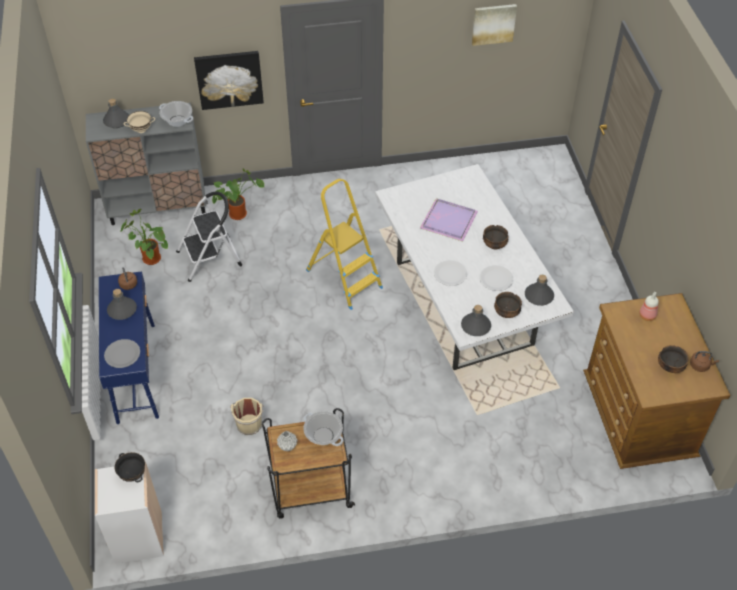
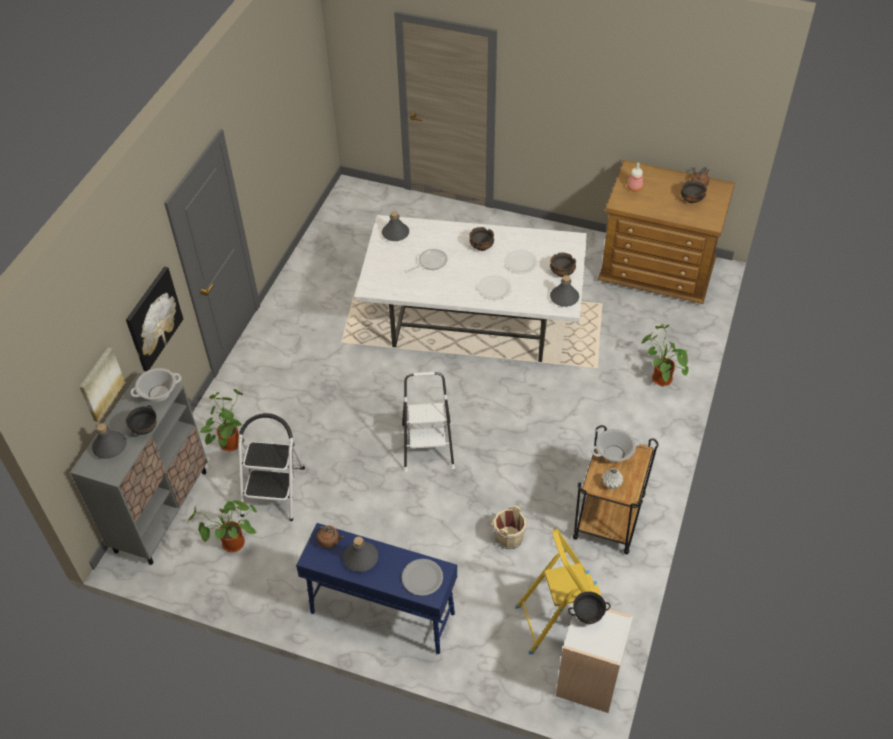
camera: 60 degrees left, 0 degrees up
(141, 130) = (145, 429): beige bowl -> black bowl
(311, 330) = (427, 444): none -> white step ladder
(344, 279) = (383, 393): yellow step ladder -> yellow step ladder (565, 620)
(448, 220) = (430, 262): purple tray -> frying pan
(493, 24) = (284, 96): picture -> picture (100, 384)
(499, 469) = (659, 378): none -> potted plant
(539, 296) = (558, 245): grey bottle -> grey bottle (395, 234)

